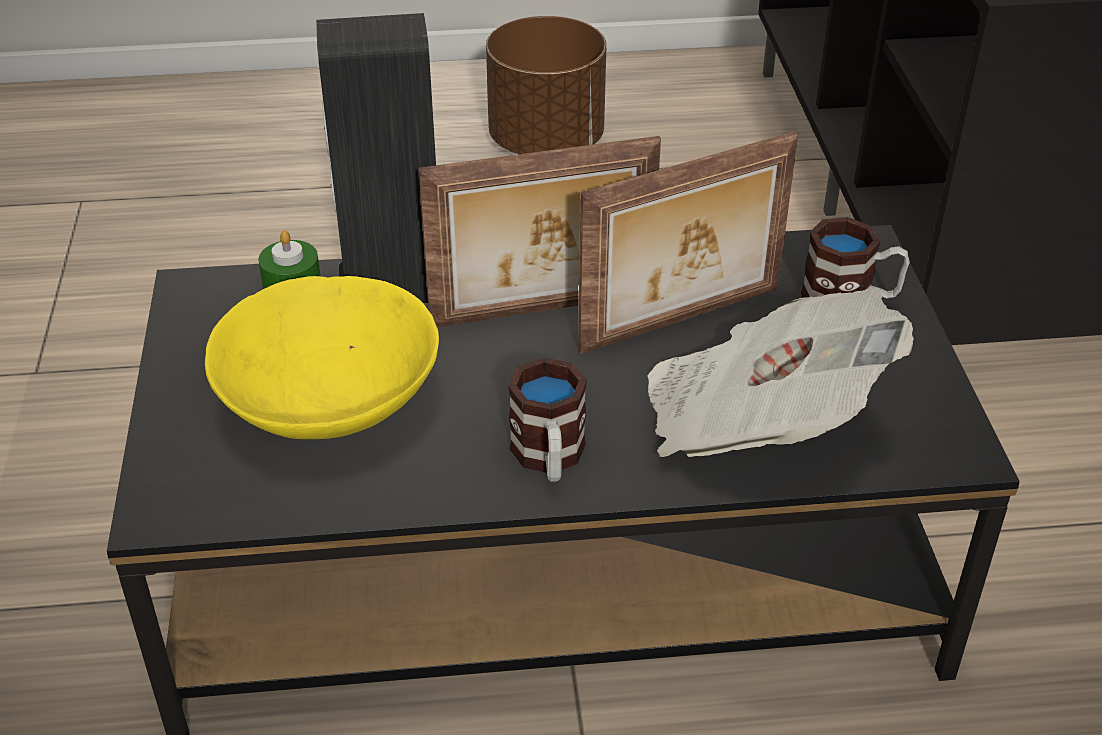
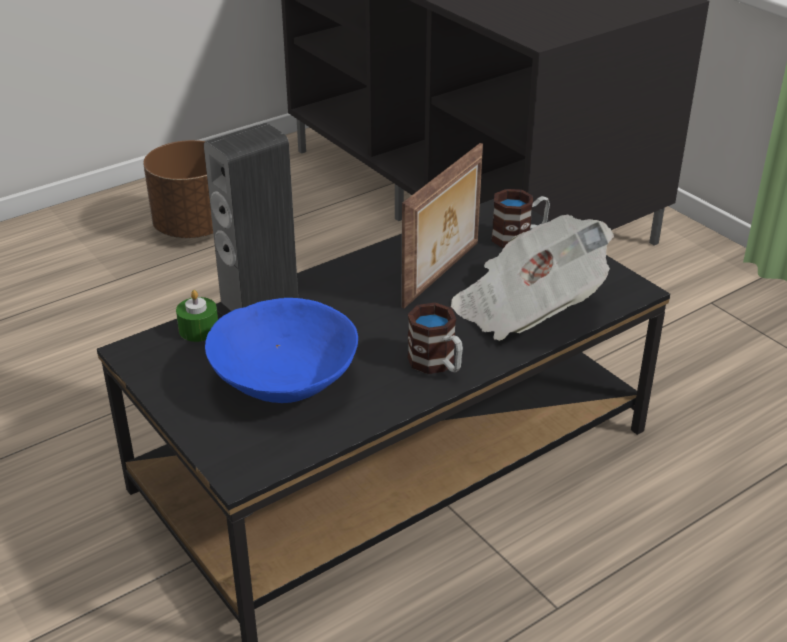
camera: 30 degrees left, 5 degrees down
(330, 400) = (284, 380): yellow bowl -> blue bowl
(543, 312) = (363, 294): picture frame -> none

